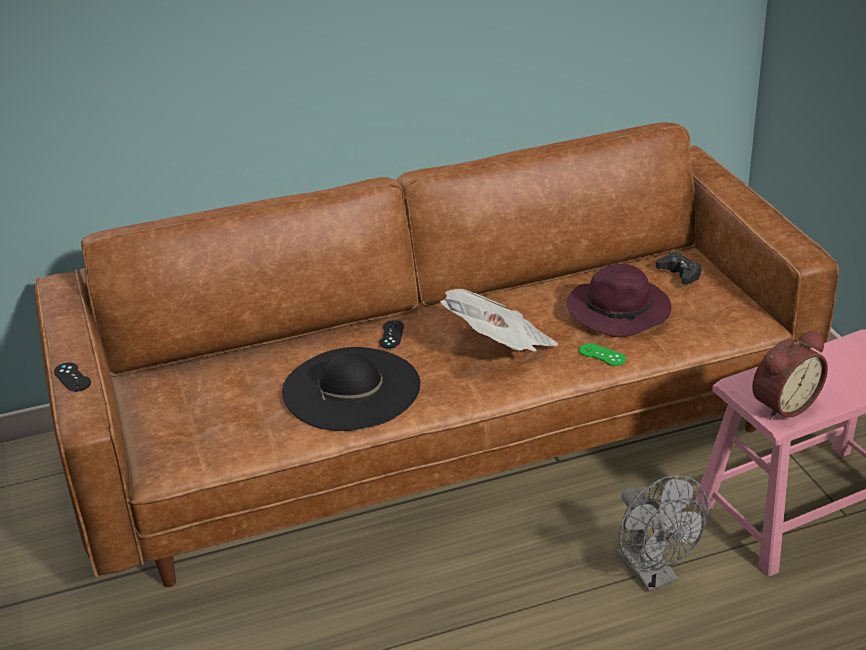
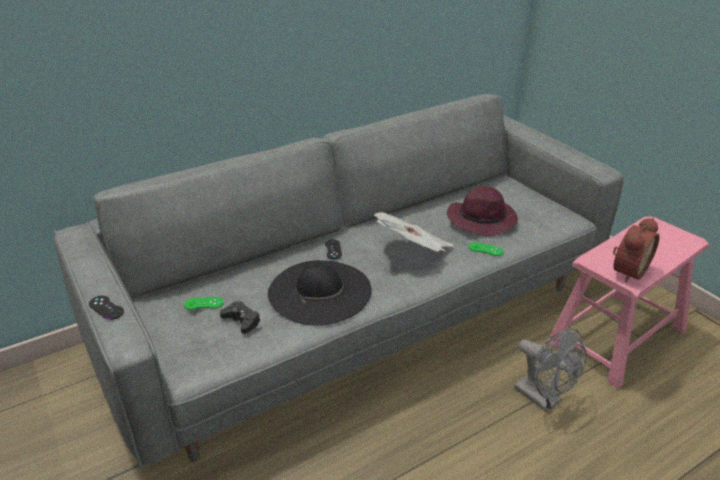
camera: 15 degrees left, 0 degrees up
(202, 388) = (204, 303): none -> green game controller
(438, 433) = (360, 315): brown sofa -> grey sofa
(680, 273) = (507, 192): black game controller -> black game controller (241, 321)

